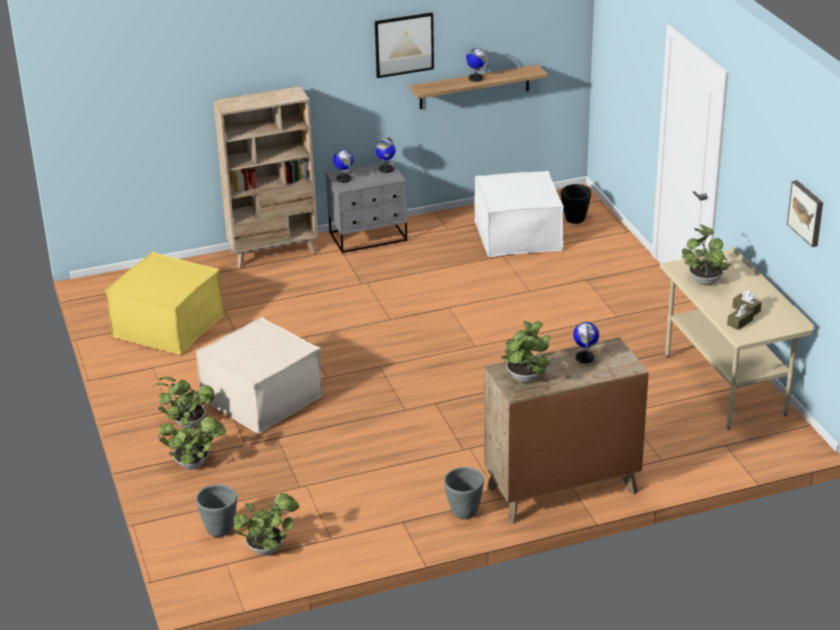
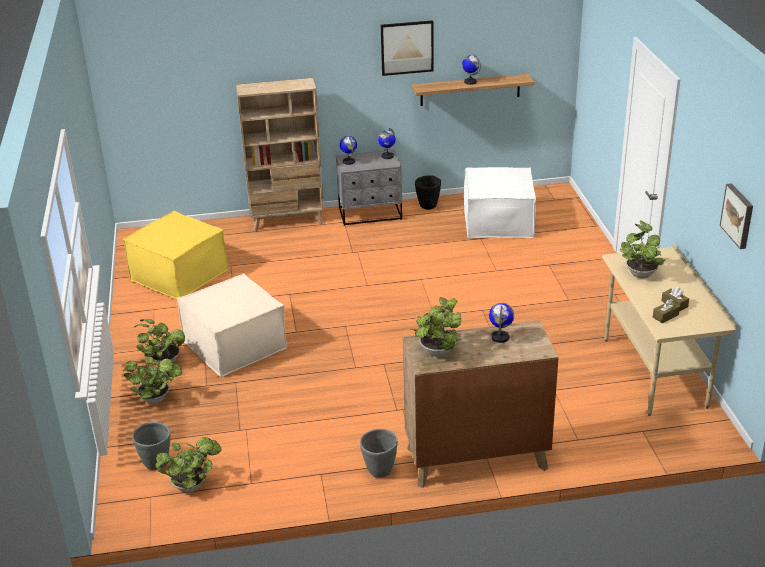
camera: 10 degrees right, 0 degrees up
(575, 220) = (551, 212): black planter -> black planter (428, 206)

